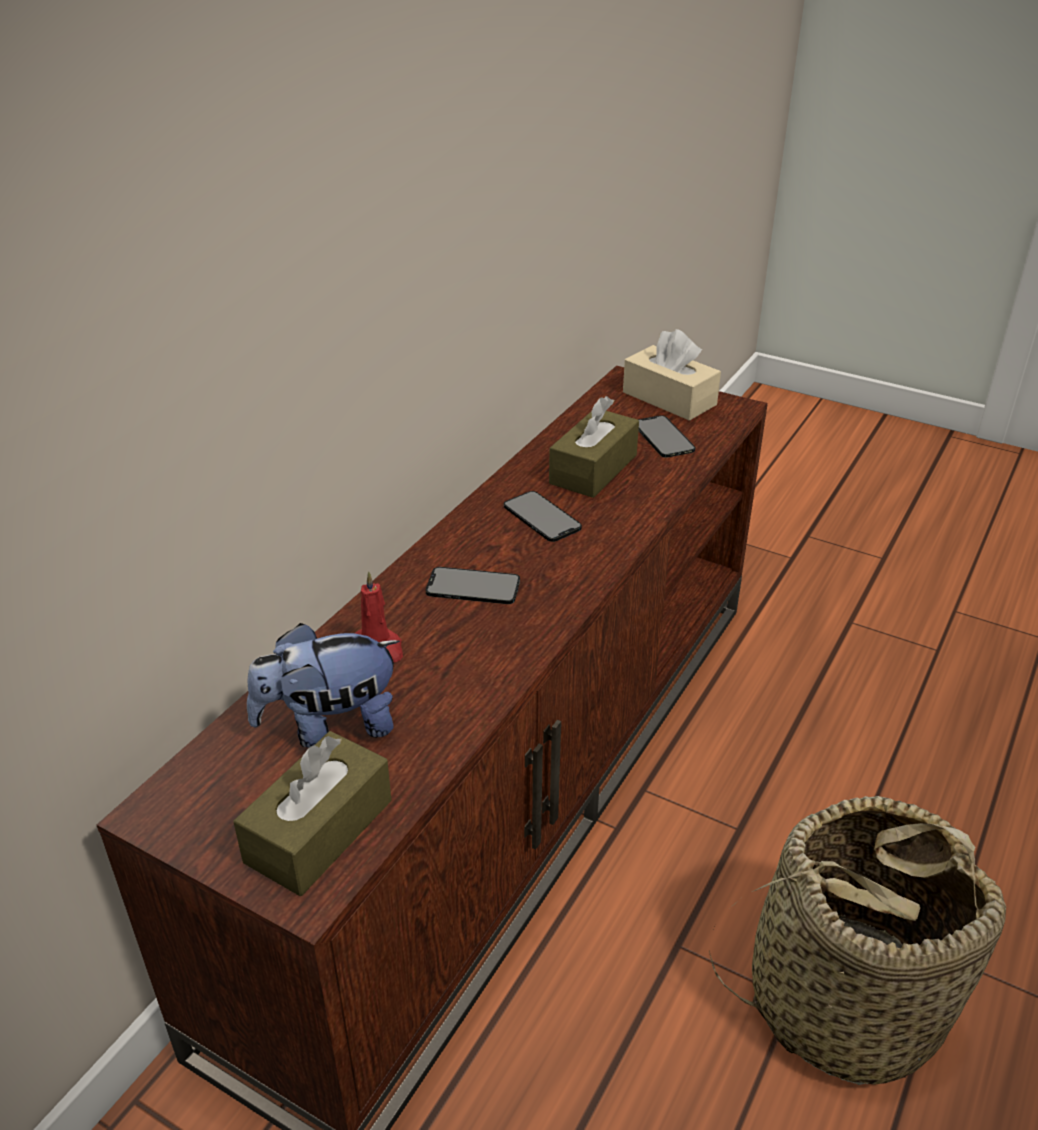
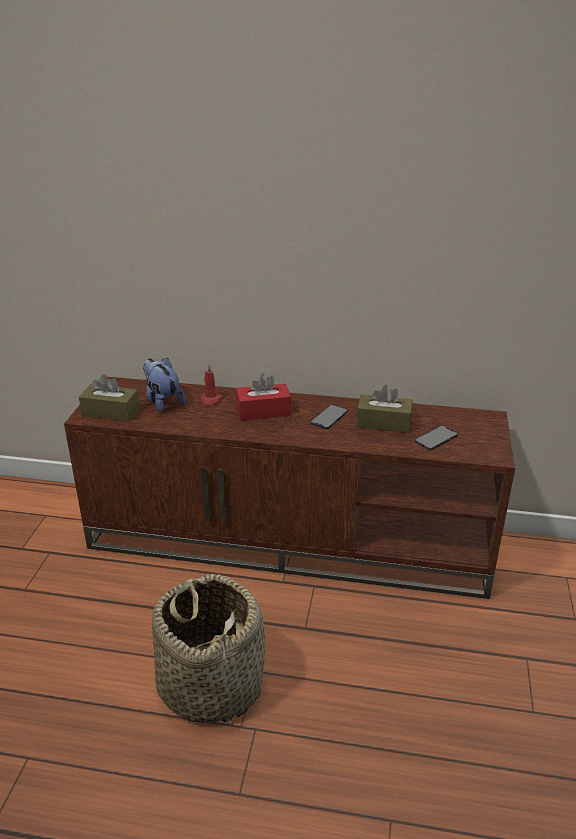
camera: 70 degrees right, 5 degrees down
(473, 586) = (263, 411): phone -> red tissue box
(669, 398) = (482, 433): beige tissue box -> none

